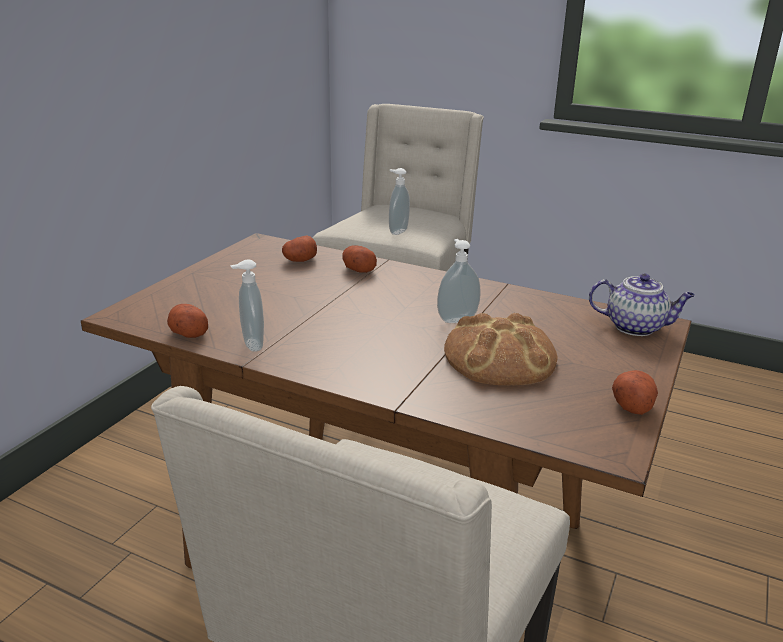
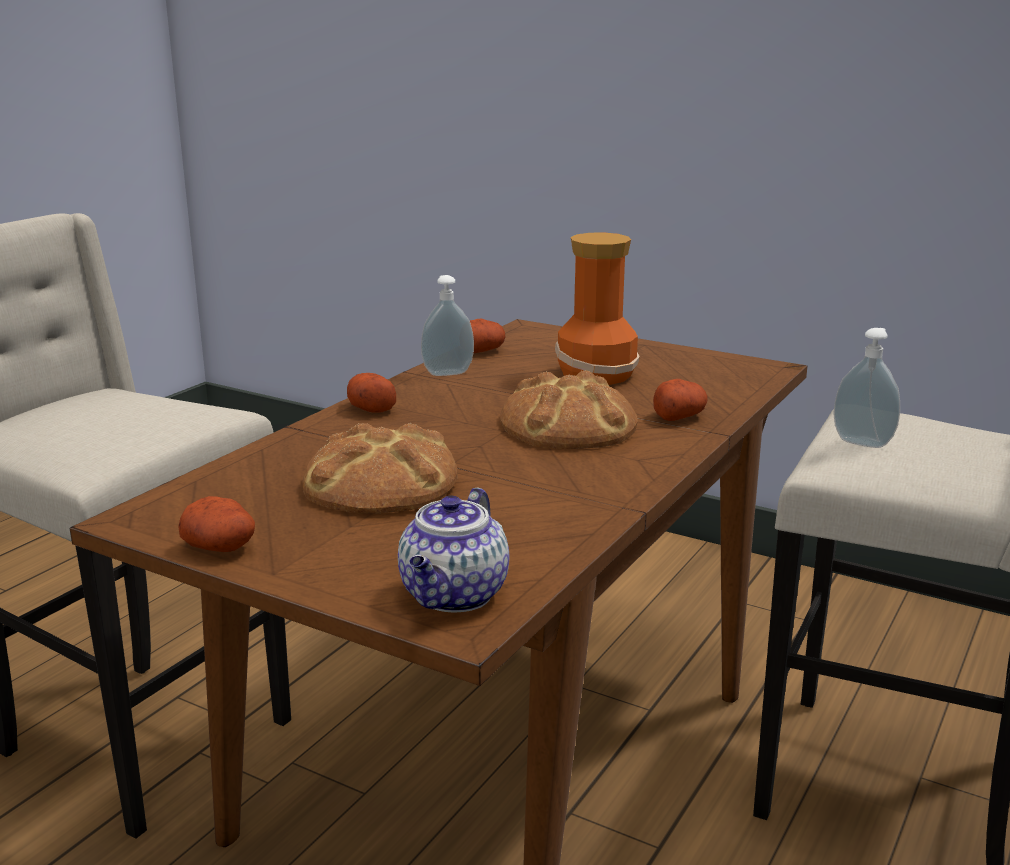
camera: 95 degrees right, 5 degrees down
(265, 290) = (595, 373): none -> vase
(300, 260) = (702, 387): potato -> potato (370, 408)
(375, 299) = (569, 424): none -> bread
(456, 319) = (502, 465): soap dispenser -> none

